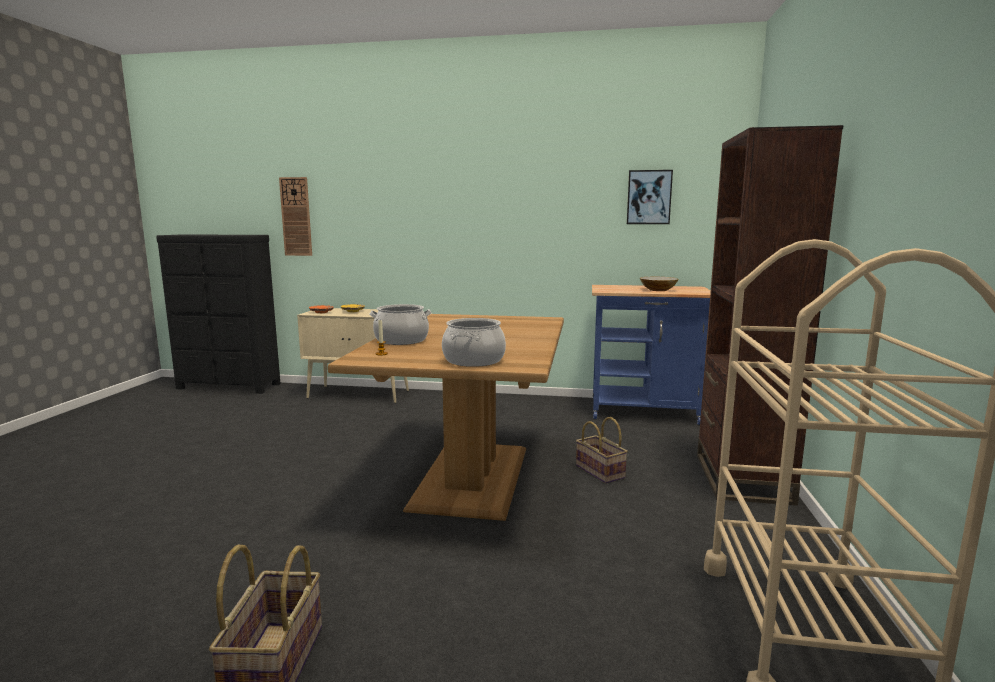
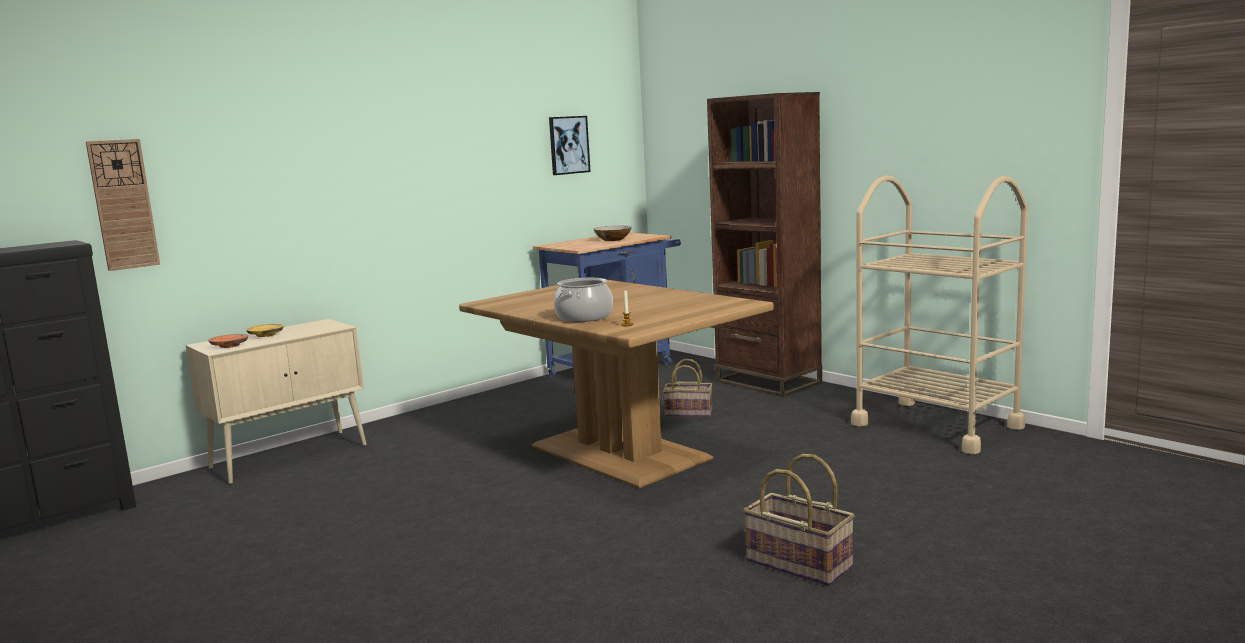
camera: 50 degrees left, 0 degrees up
(474, 360) = (704, 309): cooking pot -> none

